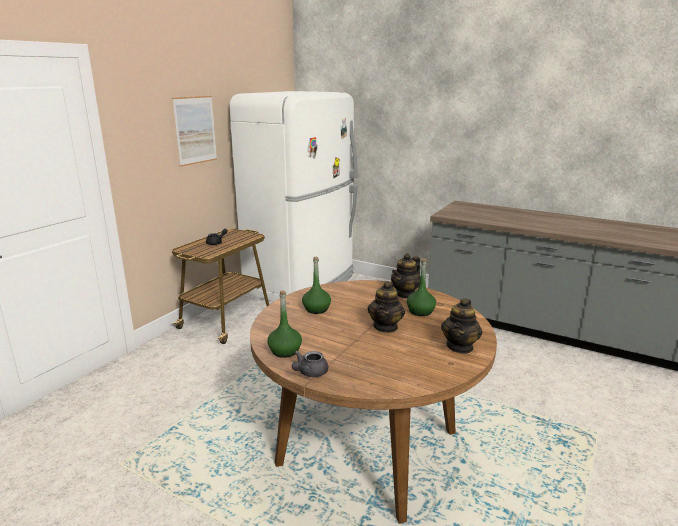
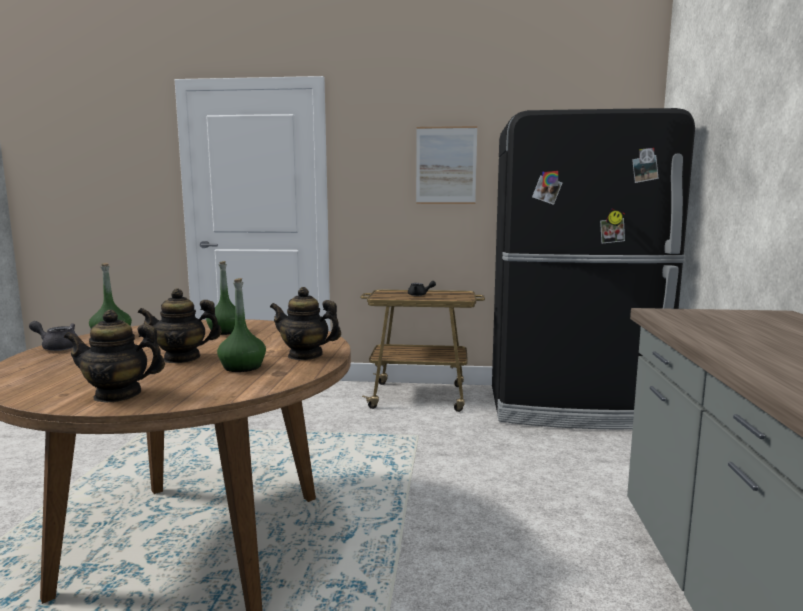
camera: 65 degrees right, 10 degrees down
(303, 284) = (573, 407): white fridge -> black fridge

